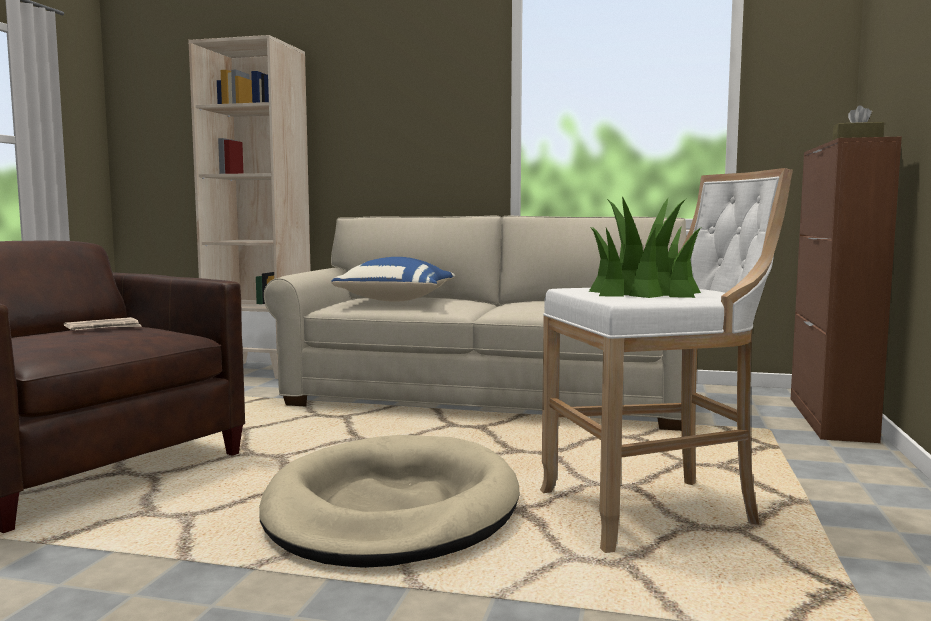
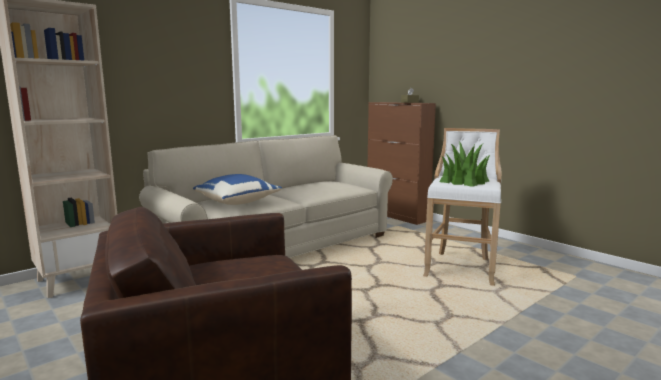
camera: 55 degrees left, 5 degrees up
(104, 328) = (229, 270): newspaper -> none
(392, 510) = (415, 307): beige dog bed -> none

